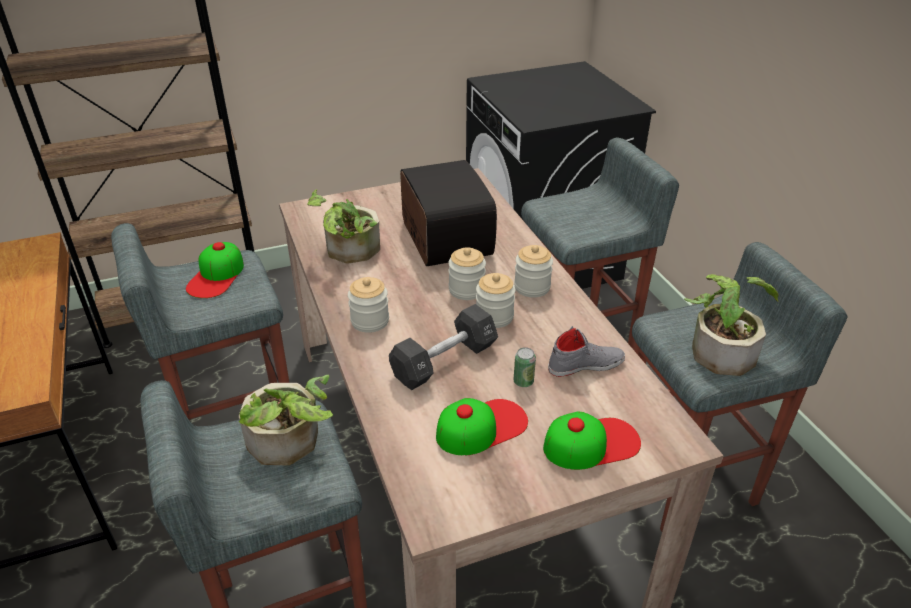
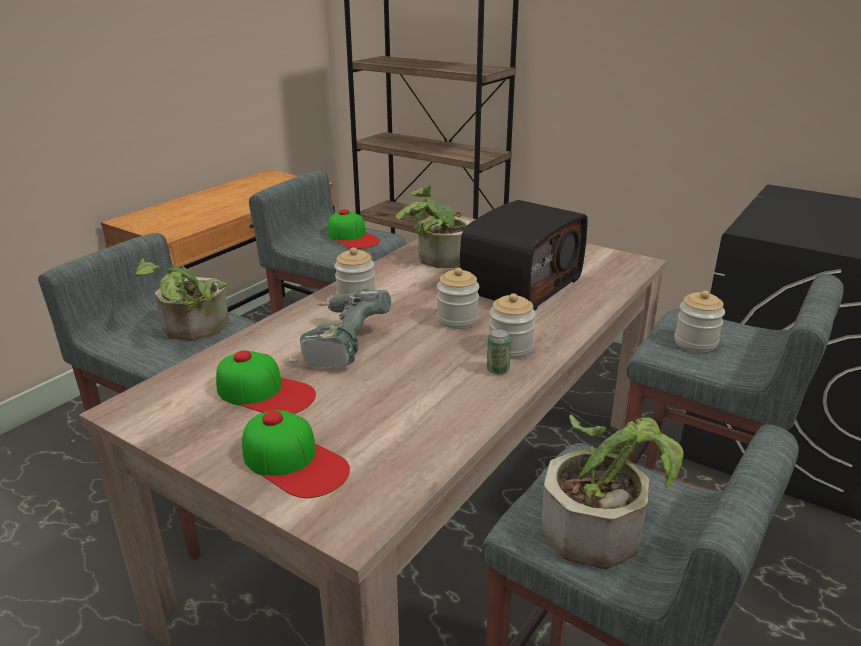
camera: 55 degrees right, 10 degrees down
(216, 276) = (352, 237): cap -> cap turned 105 degrees counterclockwise
(444, 361) = (339, 345): black dumbbell -> power drill
(494, 317) = (434, 346): jar -> jar (695, 342)
(523, 381) = (352, 392): can -> can (497, 370)
(585, 364) = (420, 419): grey shoe -> none

